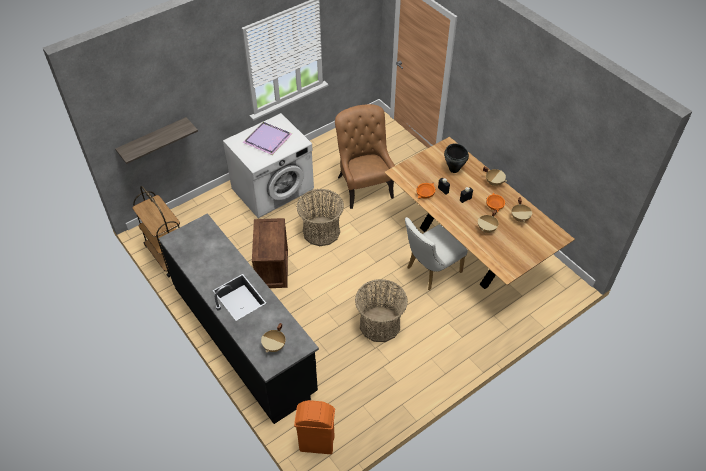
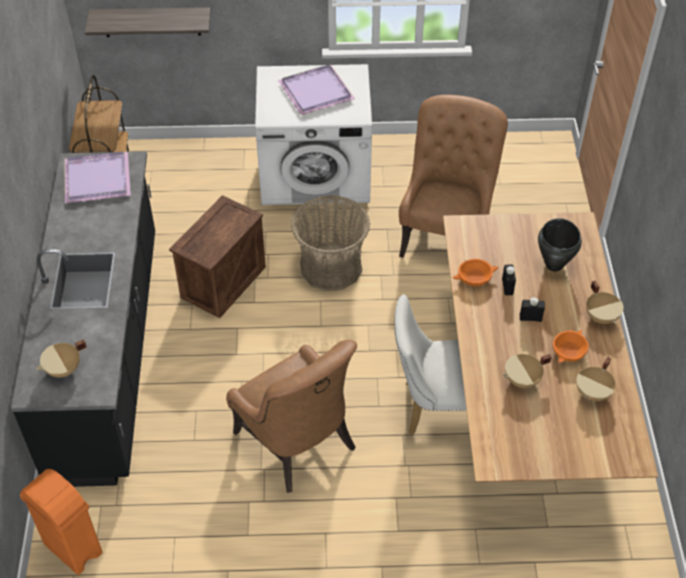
camera: 35 degrees right, 0 degrees up
(194, 240) = (98, 178): none -> purple tray
(380, 324) = (296, 441): basket -> brown chair

